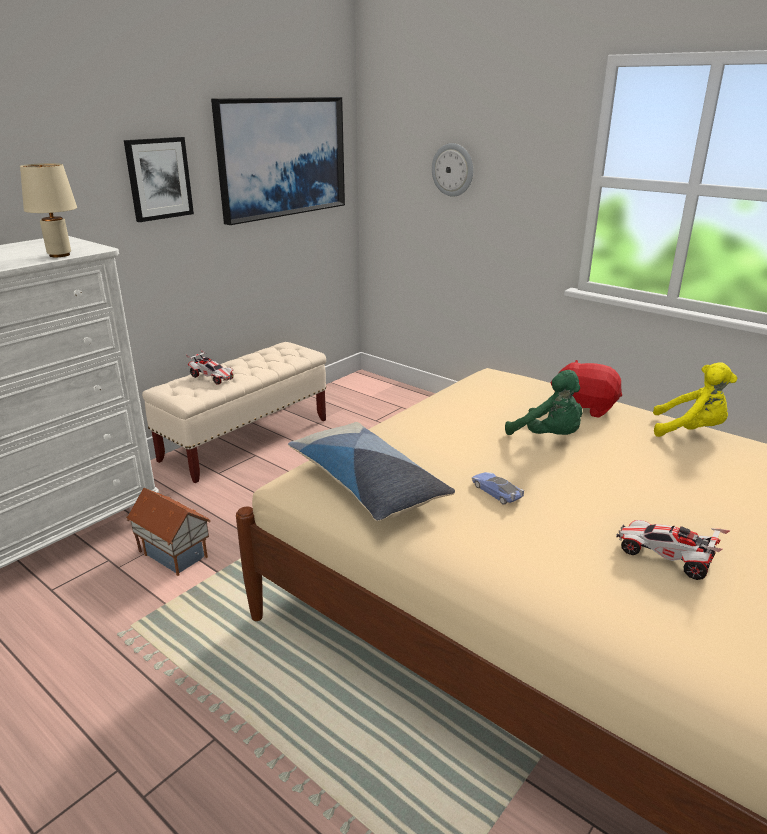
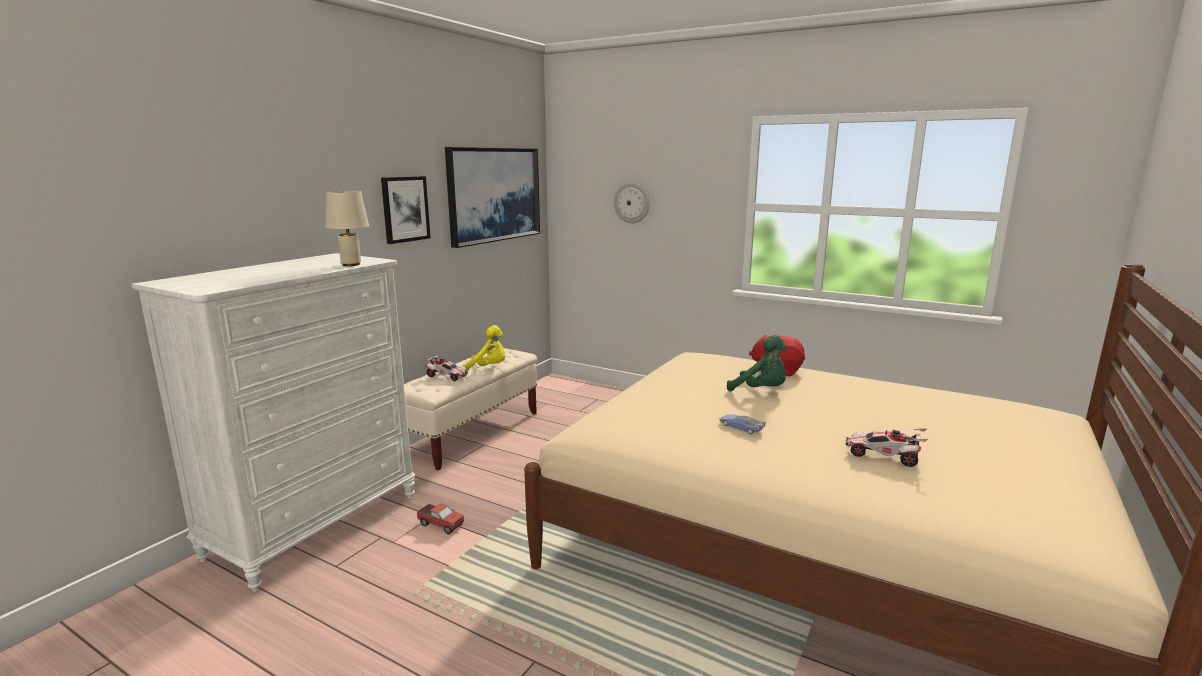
camera: 10 degrees left, 10 degrees down
(174, 552) = (441, 525): toy house -> toy truck
(366, 484) = (637, 430): pillow -> none
(690, 430) = (860, 380): yellow plush toy -> yellow plush toy (488, 368)

